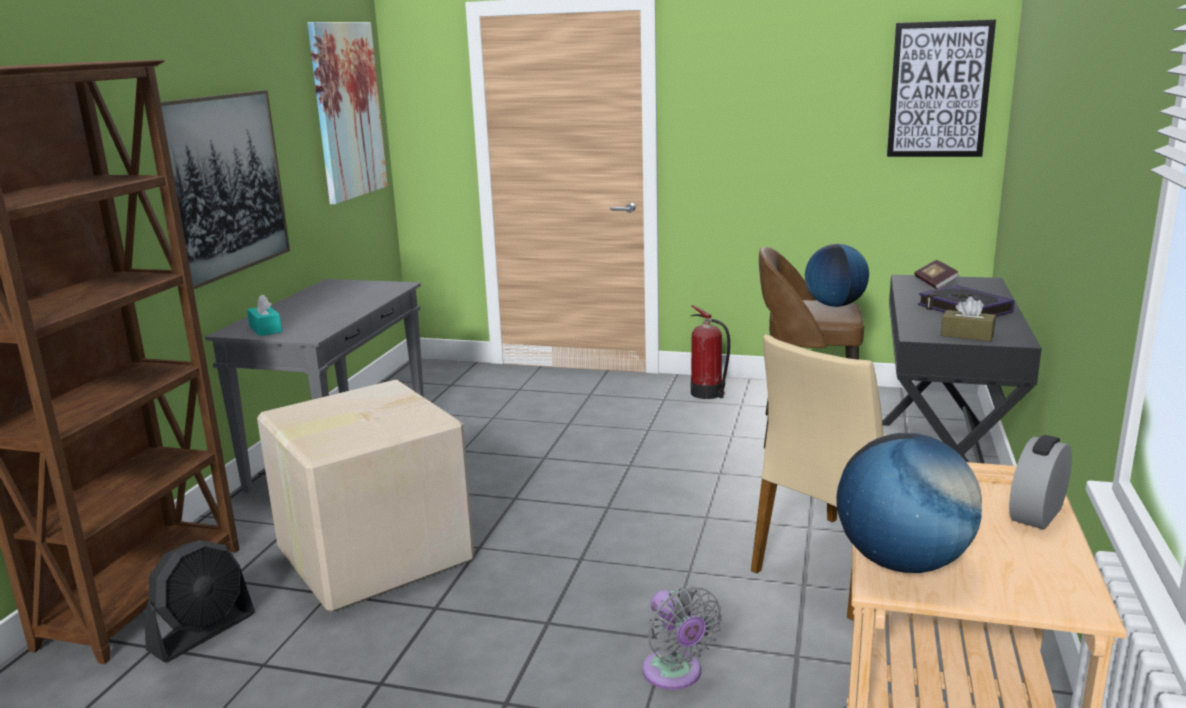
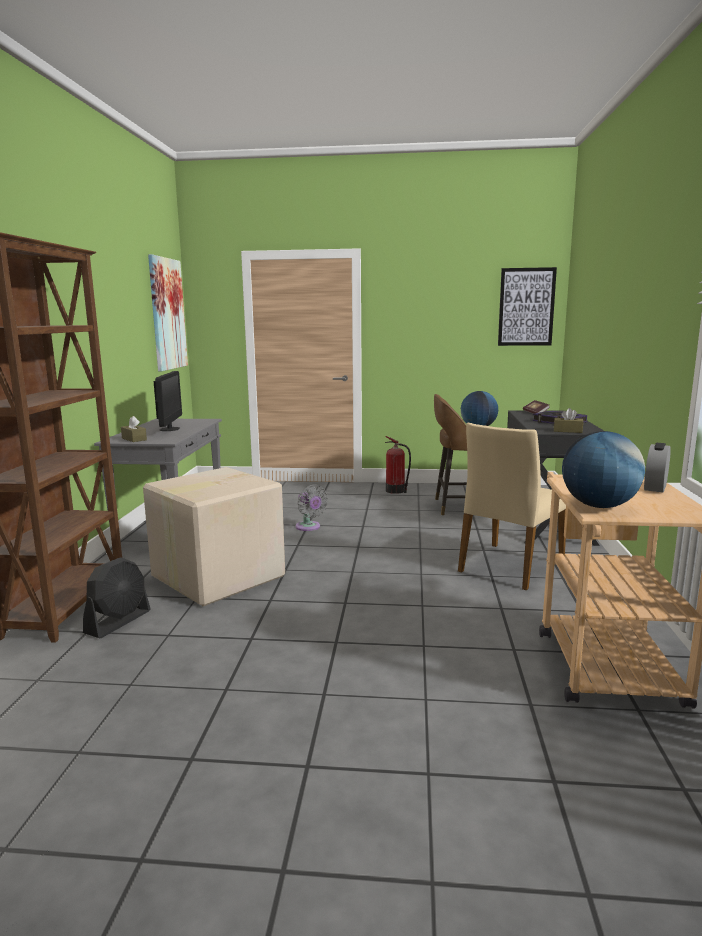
camera: 10 degrees left, 5 degrees down
(222, 185) = (104, 347): picture -> none
(265, 329) = (134, 439): turquoise tissue box -> brown tissue box
(330, 306) = (169, 429): none -> monitor
(675, 674) = (433, 621): grey fan -> grey fan (309, 527)

